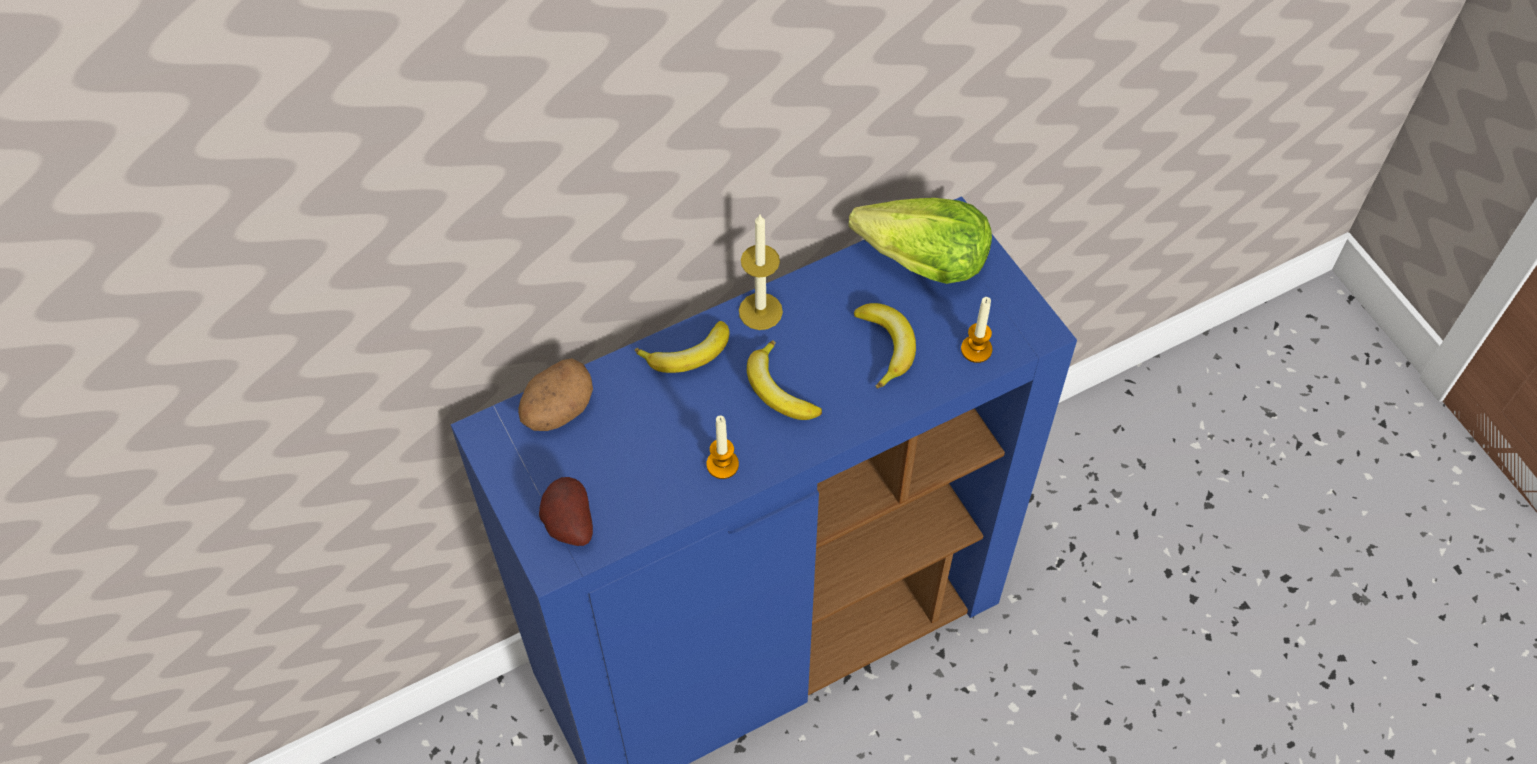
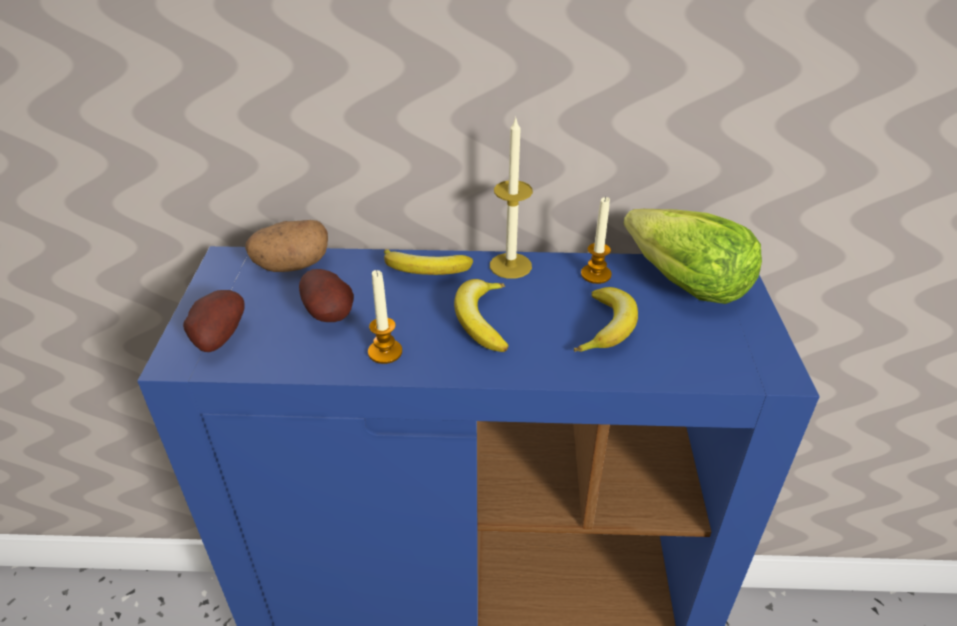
camera: 30 degrees right, 20 degrees down
(644, 449) = (330, 315): none -> potato
(976, 349) = (699, 362): candle -> candle (596, 274)

